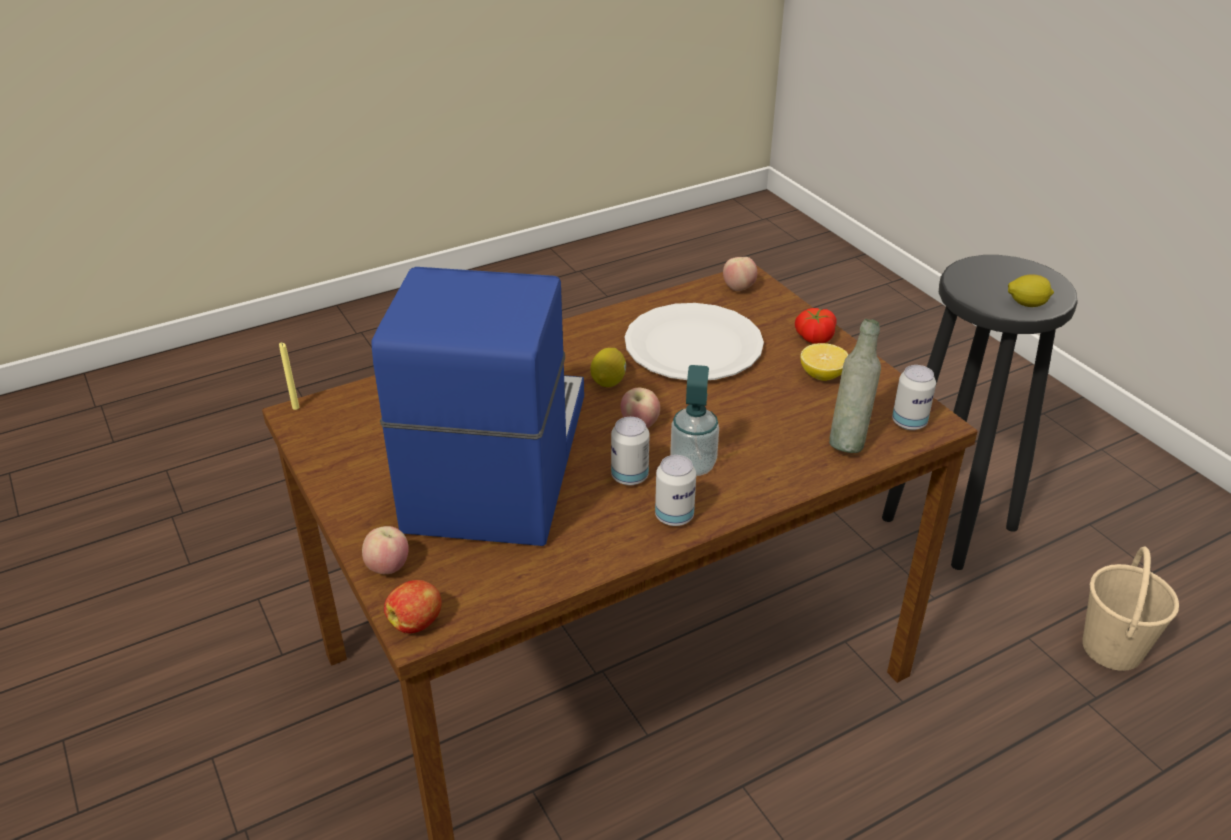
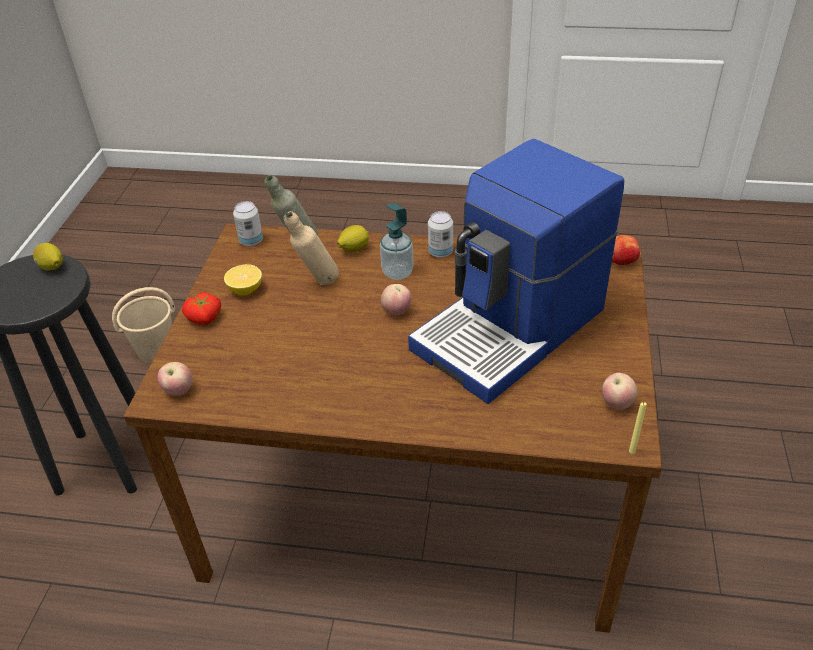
camera: 140 degrees left, 5 degrees up
(388, 568) = (621, 294): apple -> apple (616, 403)
(609, 381) = (378, 354): lemon -> lemon (354, 249)
(629, 477) = (440, 283): can -> none
(693, 345) = (286, 354): white plate -> none
(761, 413) = (317, 284): none -> beige bottle

